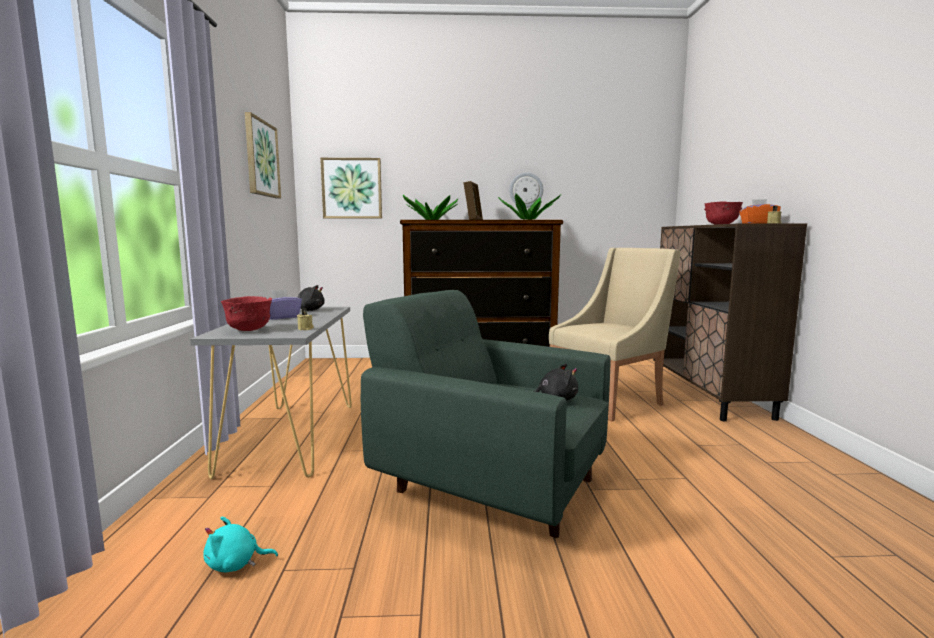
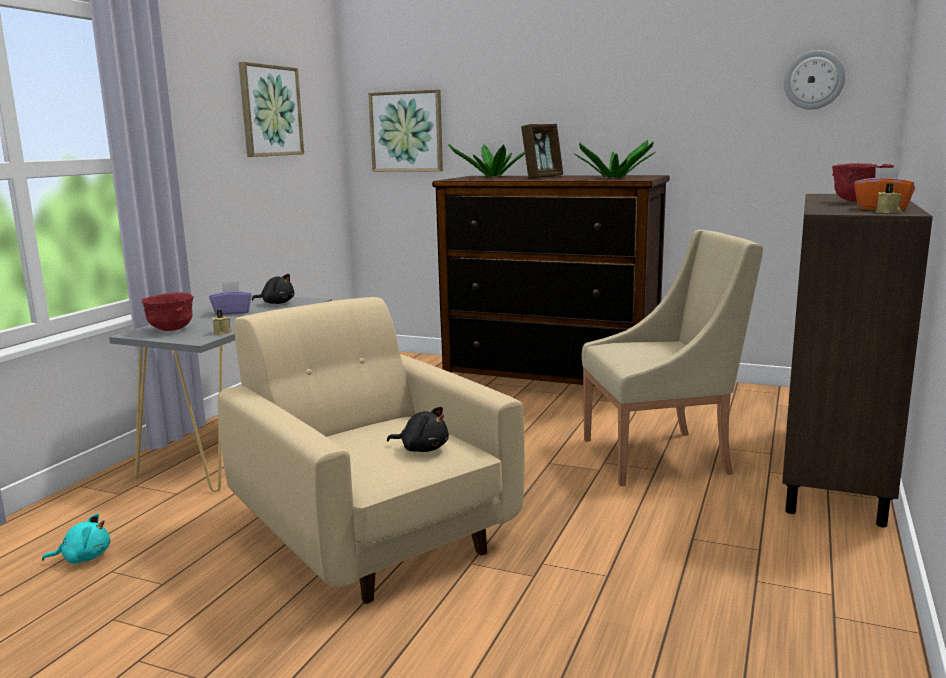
camera: 25 degrees right, 5 degrees up
(236, 564) = (83, 558): turquoise plush toy -> turquoise plush toy turned 150 degrees clockwise
(489, 483) = (372, 533): green armchair -> beige armchair
(526, 190) = (638, 127): wall clock -> wall clock (814, 80)

